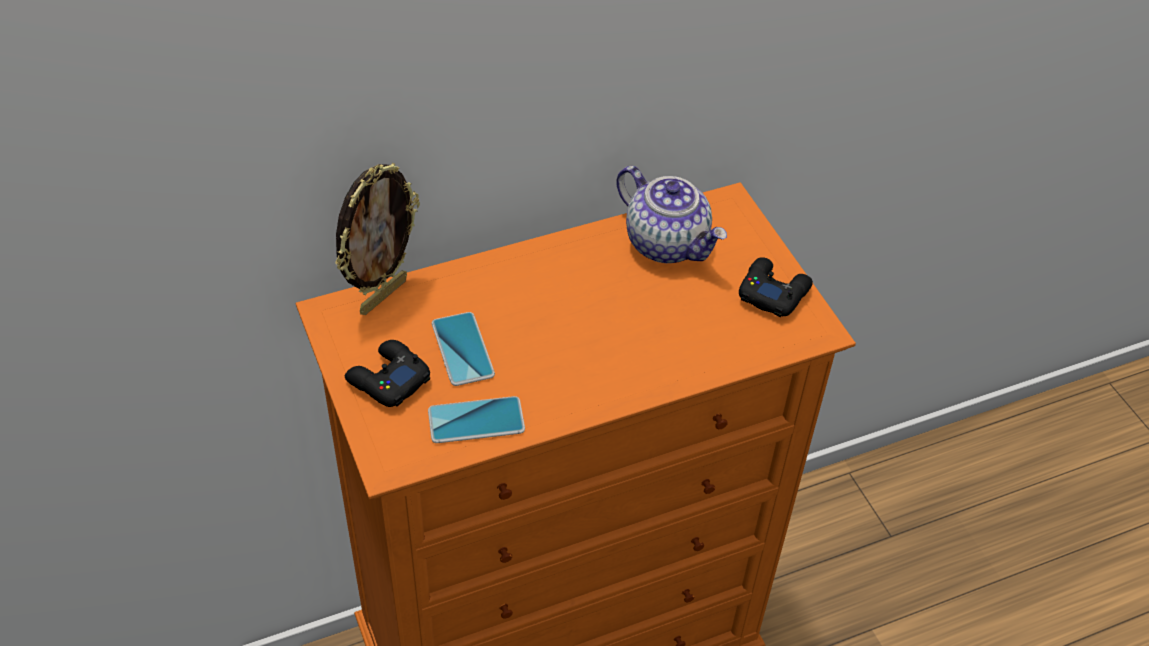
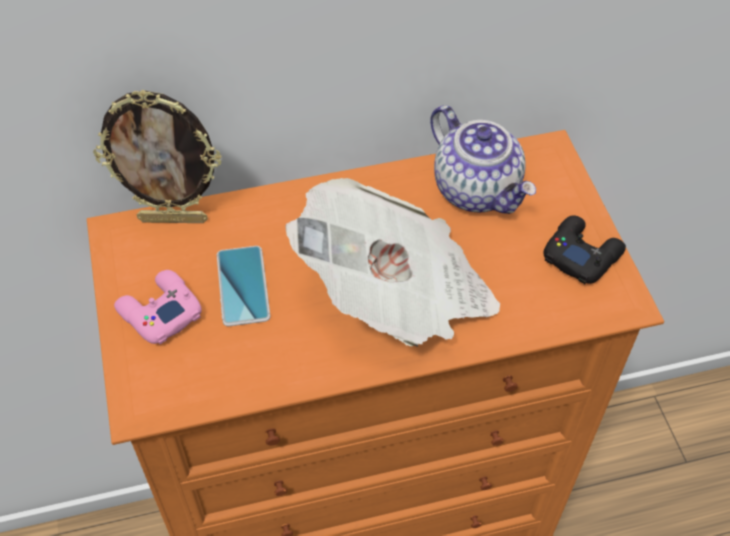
camera: 10 degrees right, 5 degrees up
(382, 295) = (174, 219): picture frame -> picture frame turned 45 degrees clockwise
(387, 380) = (159, 312): black game controller -> pink game controller
(476, 420) = (240, 368): phone -> none
(609, 343) = (397, 294): none -> newspaper

